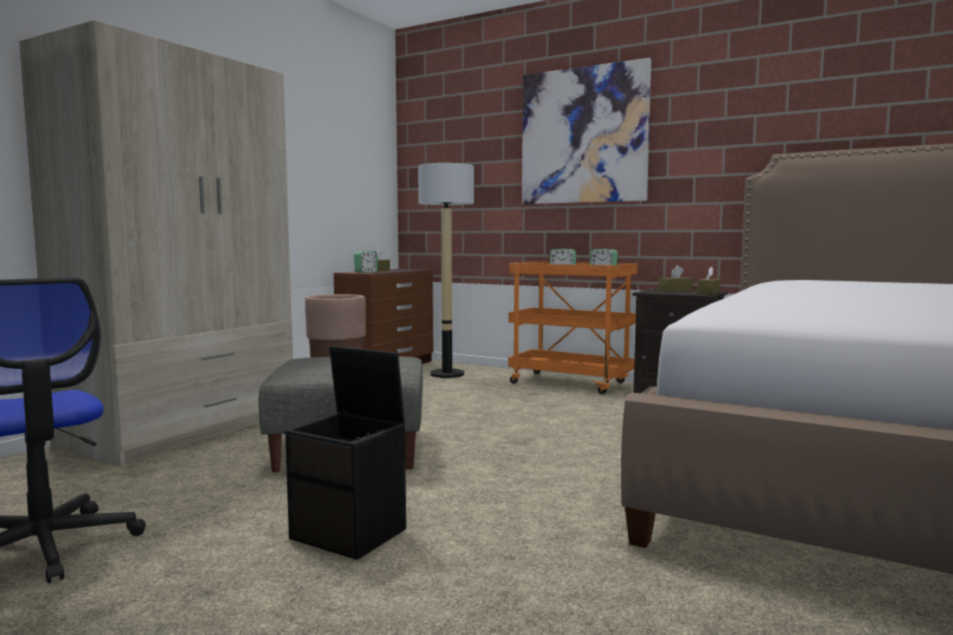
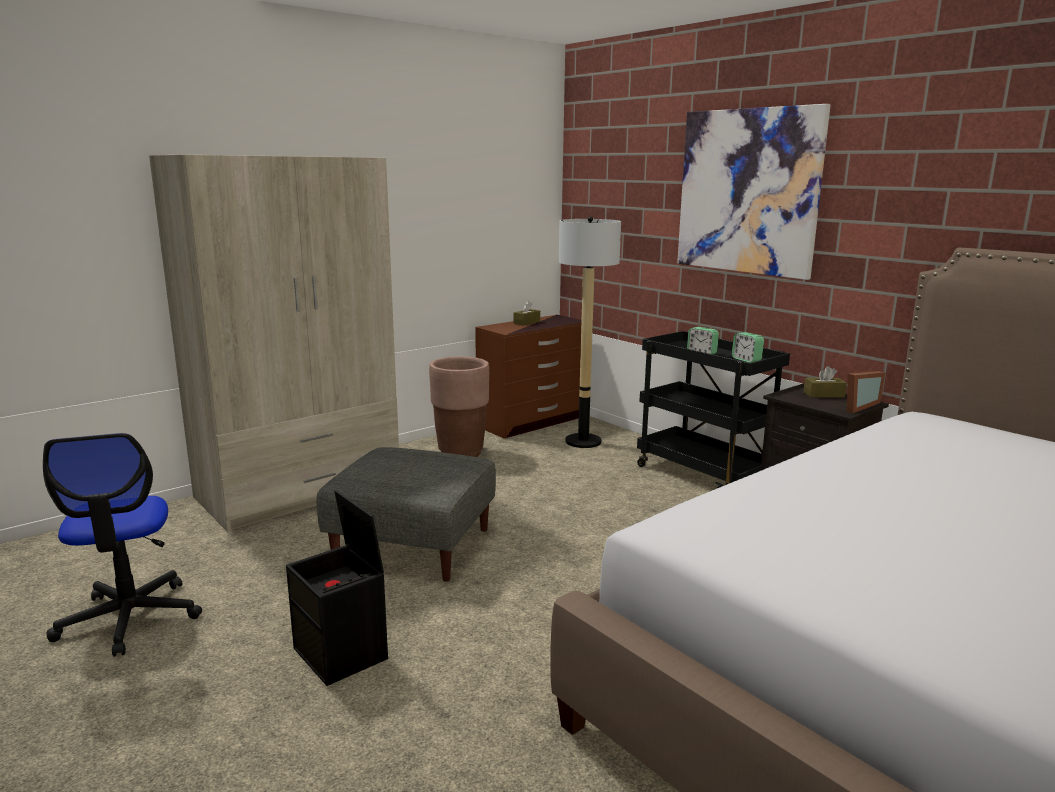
camera: 20 degrees right, 10 degrees up
(366, 272) = (507, 328): alarm clock -> none
(572, 383) = (704, 475): orange cart -> black cart
(708, 292) = (856, 406): brown tissue box -> picture frame

